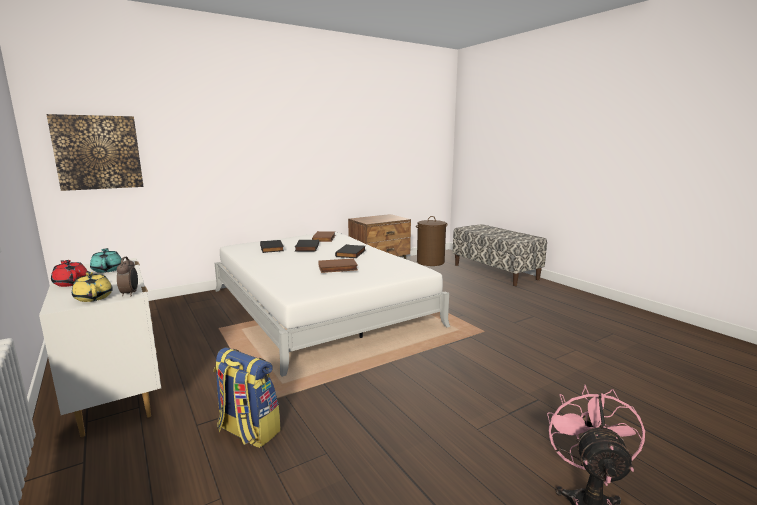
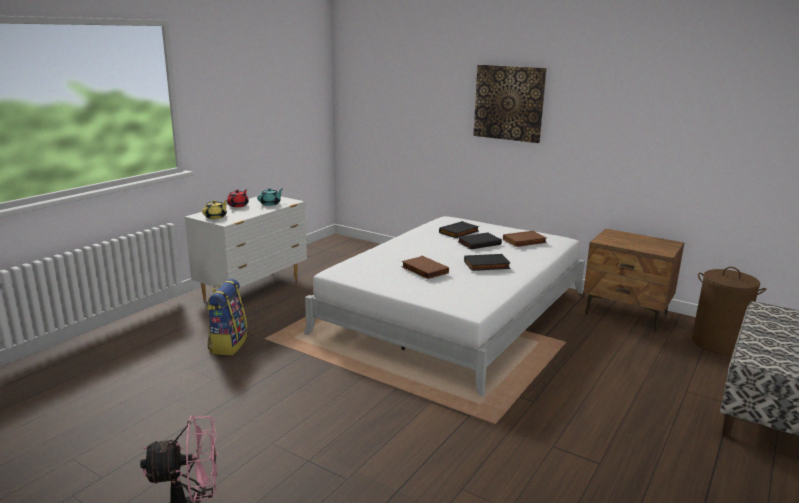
camera: 65 degrees right, 5 degrees up
(98, 152) = (372, 106): picture -> picture (509, 103)
(130, 293) = (226, 221): alarm clock -> none

